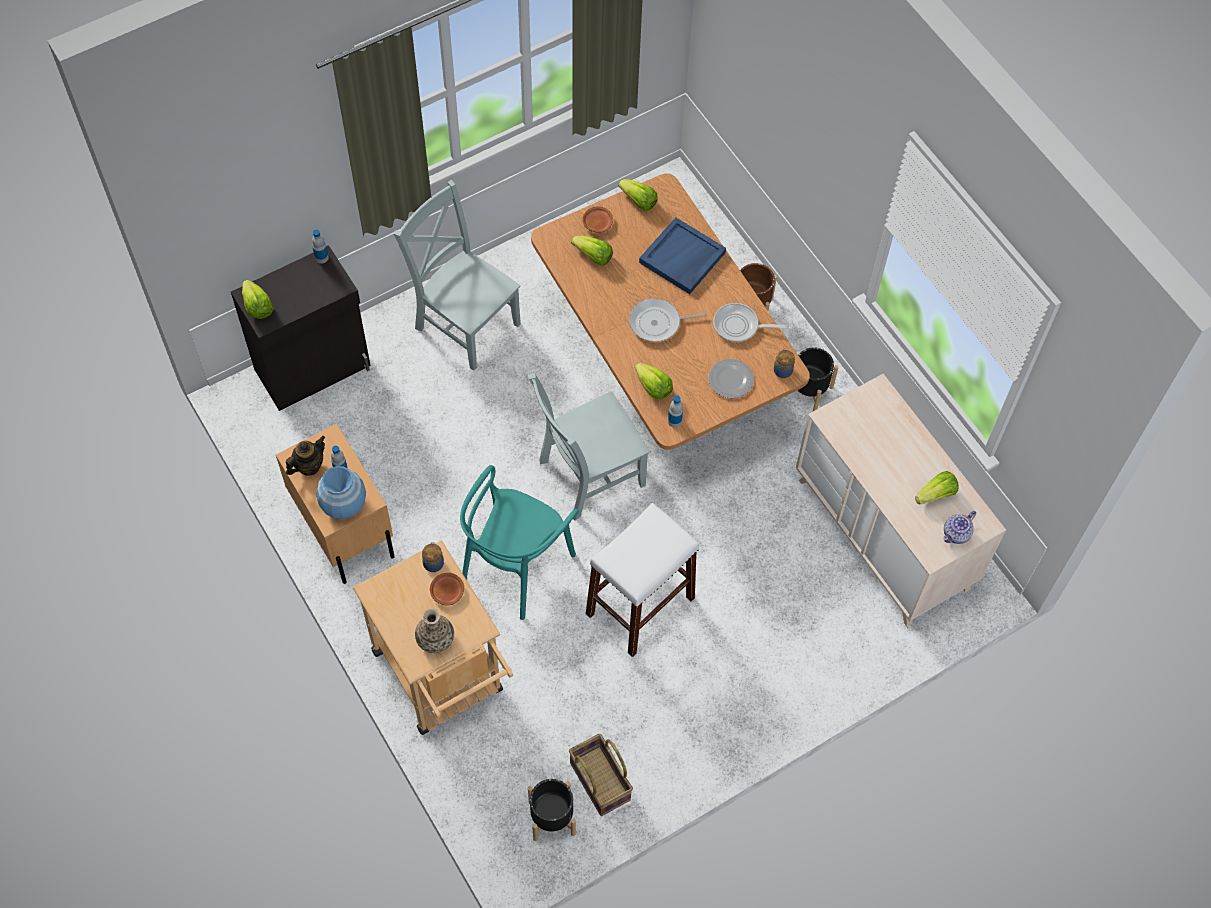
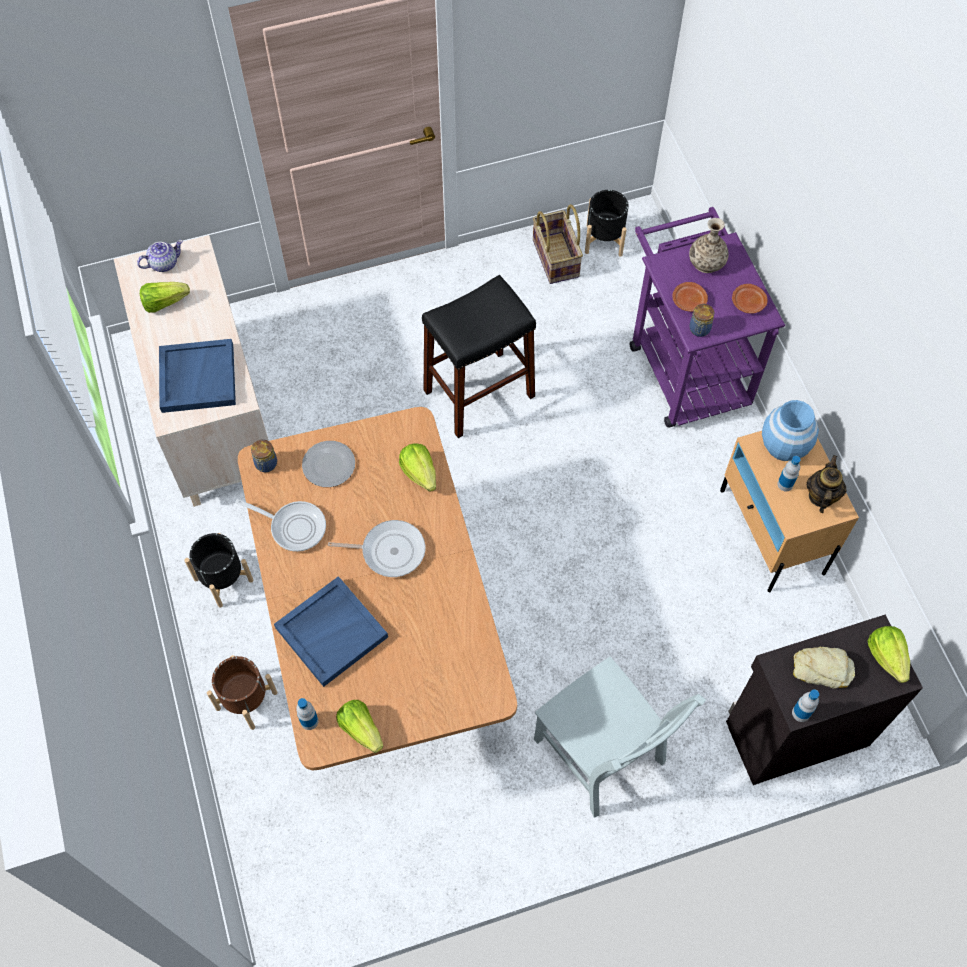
camera: 165 degrees left, 0 degrees up
(307, 290) = (821, 668): none -> bread
(308, 466) = (821, 496): teapot -> teapot turned 135 degrees clockwise
(443, 680) = (684, 365): beige cart -> purple cart
(515, 566) = (595, 455): turquoise chair -> none
(587, 475) = (498, 534): grey chair -> none
(593, 256) = (443, 658): lettuce -> none
(597, 222) = (424, 707): brown plate -> brown plate (748, 303)
(640, 606) = (479, 393): white stool -> black stool
(674, 421) = (407, 431): bottle -> bottle (309, 721)
(873, 430) = (197, 377): none -> blue tray

